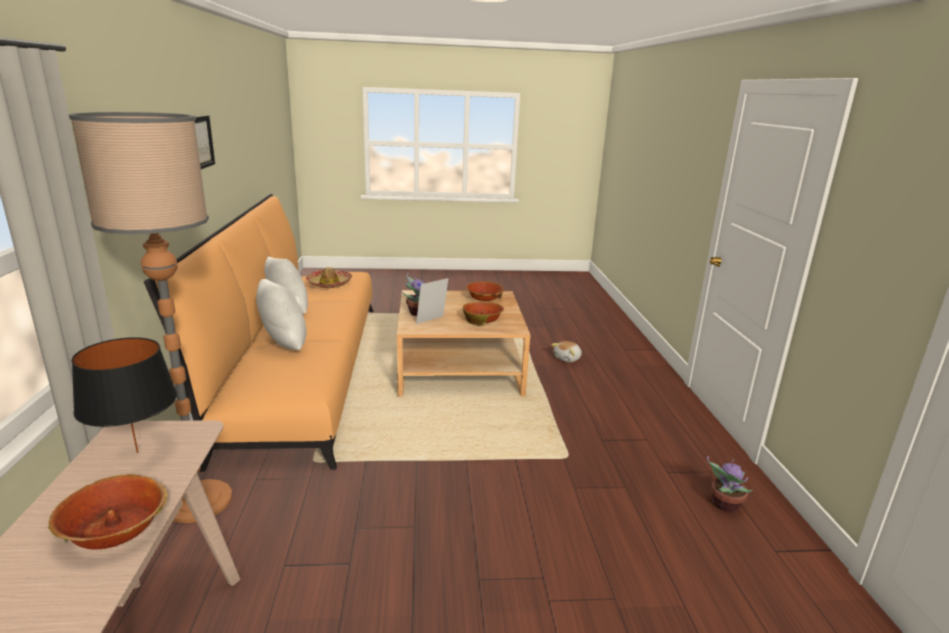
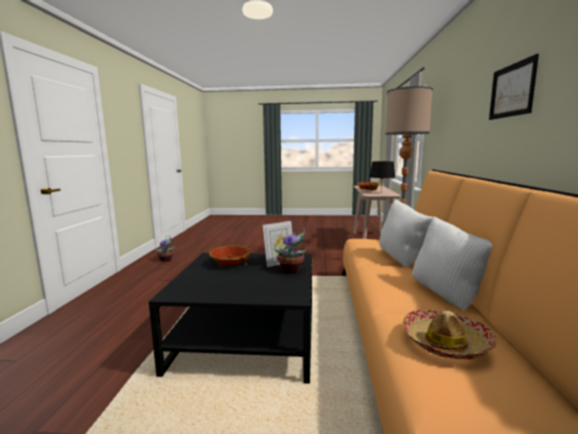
camera: 170 degrees left, 10 degrees down
(458, 368) = (247, 337): beige coffee table -> black coffee table
(484, 298) = (203, 288): bowl -> none
(567, 358) = (112, 347): plush toy -> none

